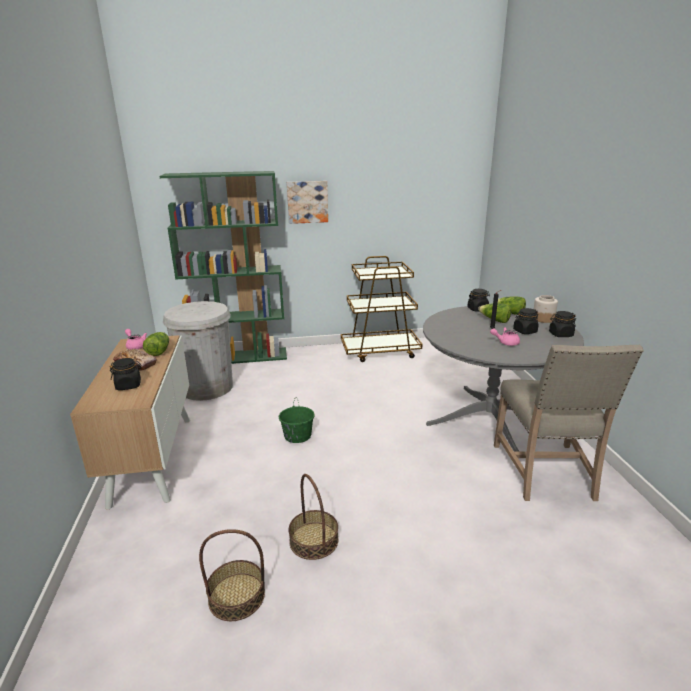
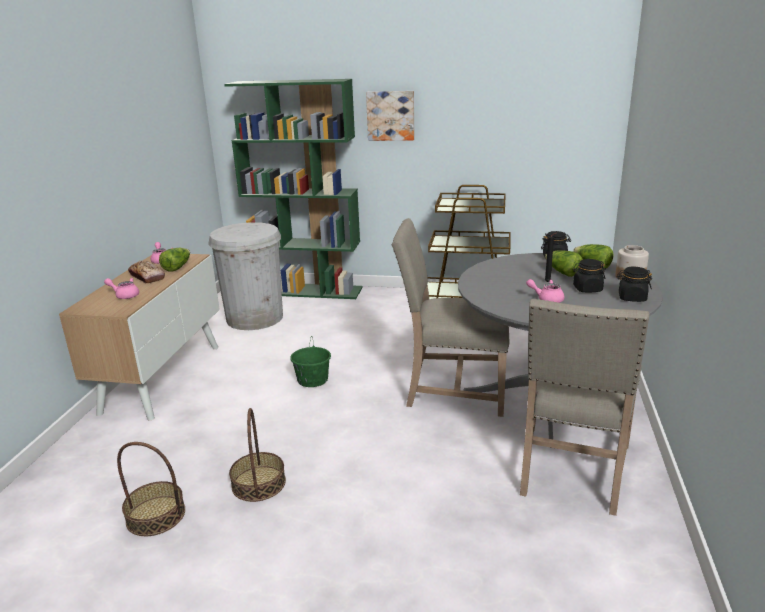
camera: 20 degrees right, 0 degrees up
(129, 385) = (125, 295): black jar -> pink teapot
(417, 424) = (452, 390): none -> beige chair

